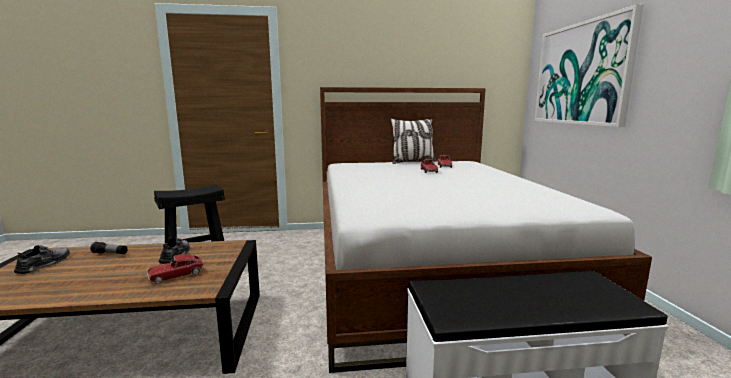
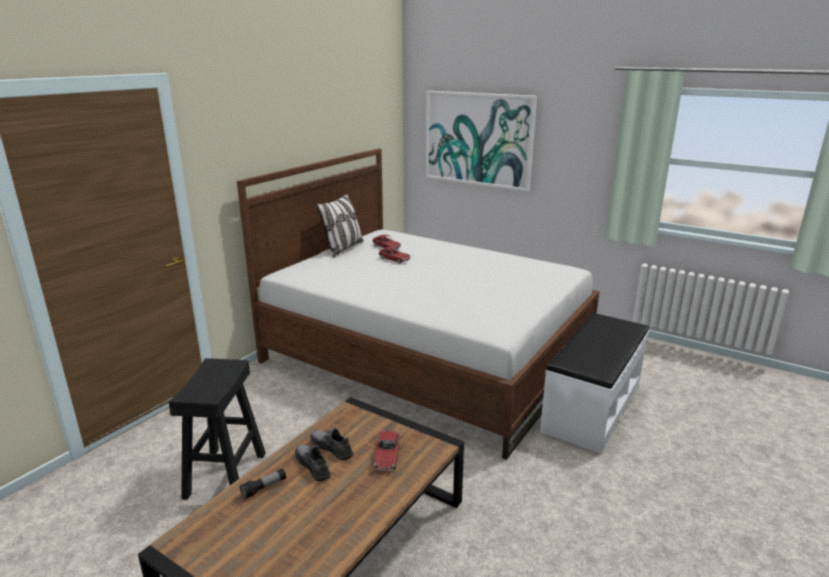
camera: 50 degrees left, 10 degrees up
(45, 264) = (234, 538): grey shoe -> grey shoe (313, 465)

